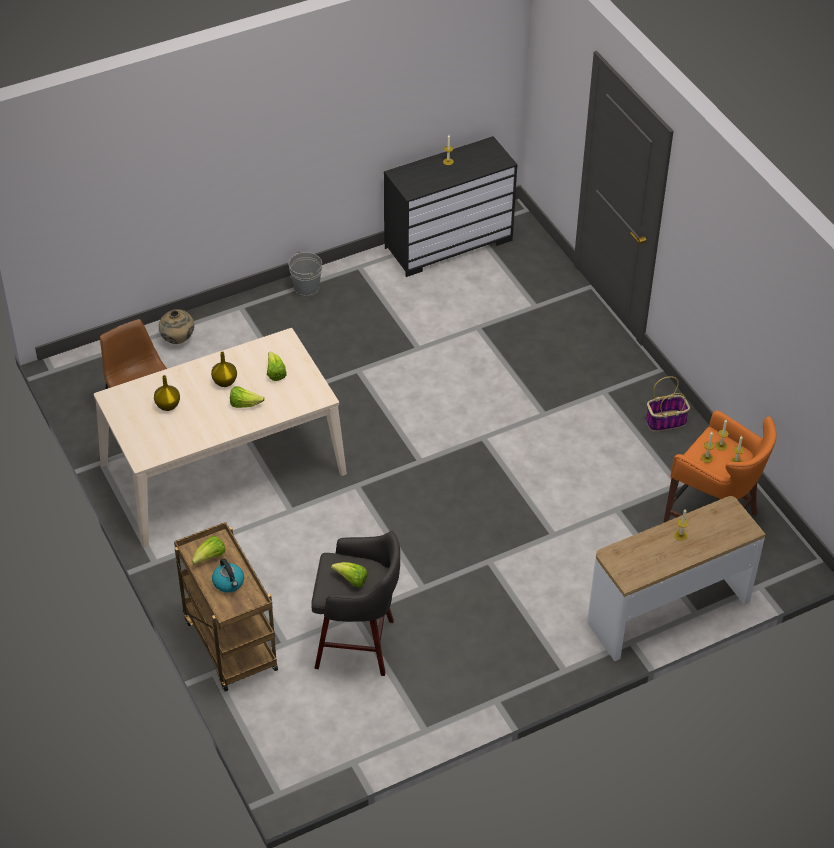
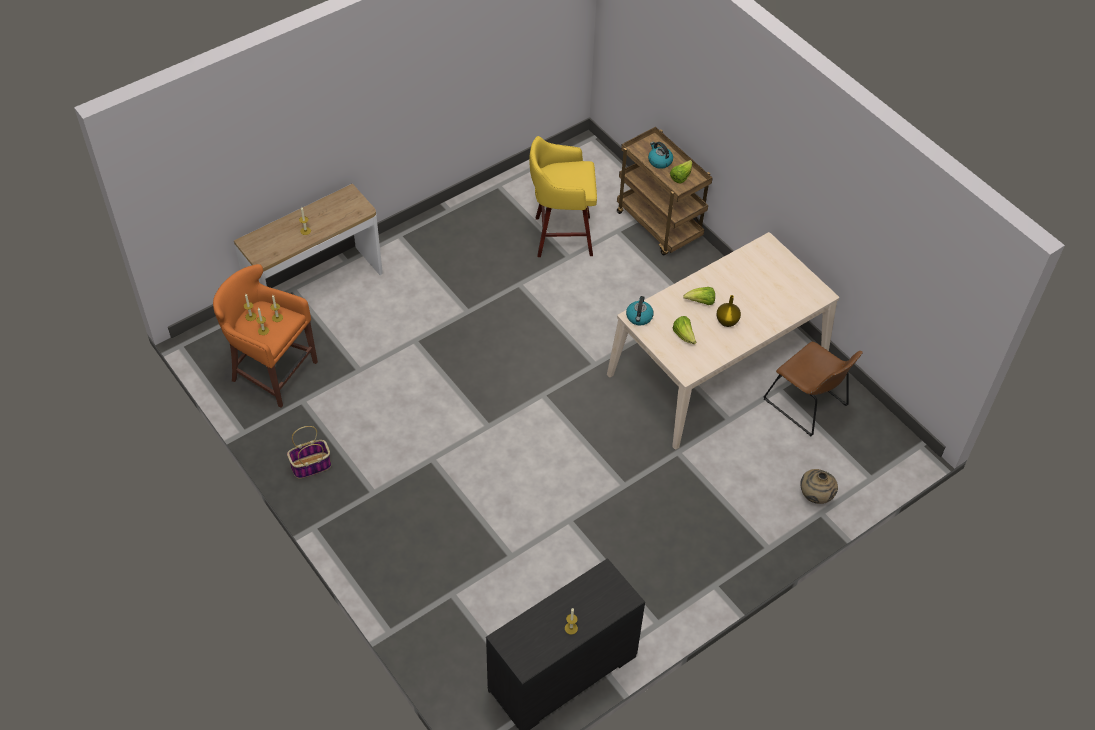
camera: 170 degrees right, 5 degrees up
(168, 406) = (768, 292): yellow vase -> none
(306, 289) = (706, 583): grey bucket -> none
(316, 396) = (639, 317): none -> kettle
(351, 580) = (567, 174): lettuce -> none
(358, 644) = (561, 236): grey stool -> yellow stool

